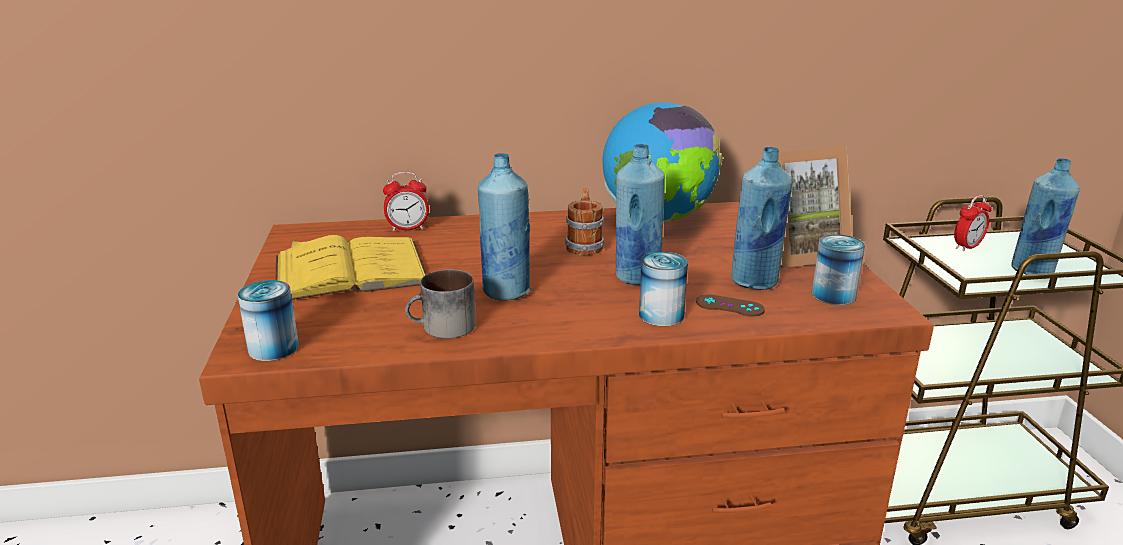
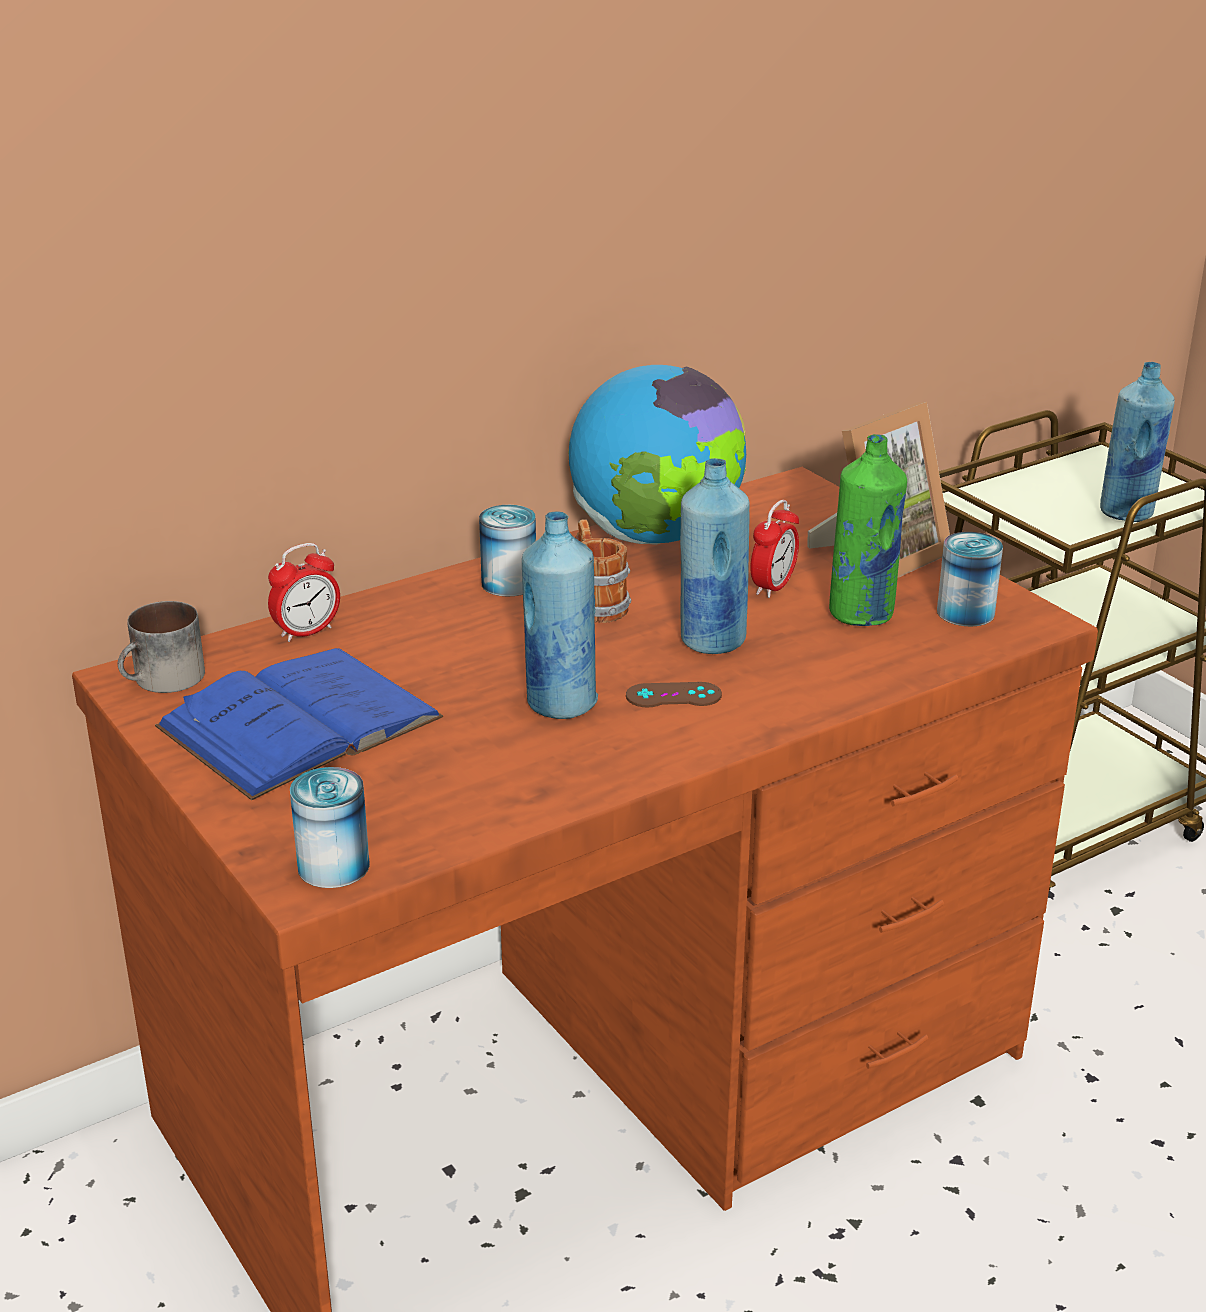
camera: 25 degrees left, 5 degrees up
(350, 270) = (299, 722): yellow book -> blue book
(443, 328) = (533, 779): mug -> mug (164, 681)
(661, 315) = (789, 690): can -> can (509, 583)
(730, 306) = (859, 657): brown game controller -> brown game controller (673, 696)
(755, 282) = (862, 614): blue bottle -> green bottle
(967, 247) = (1033, 490): alarm clock -> alarm clock (773, 587)

